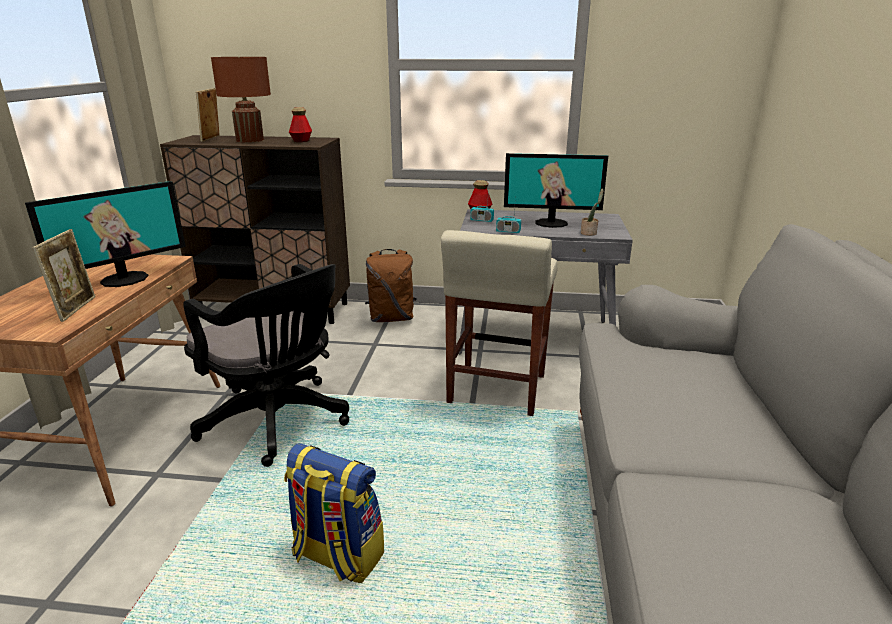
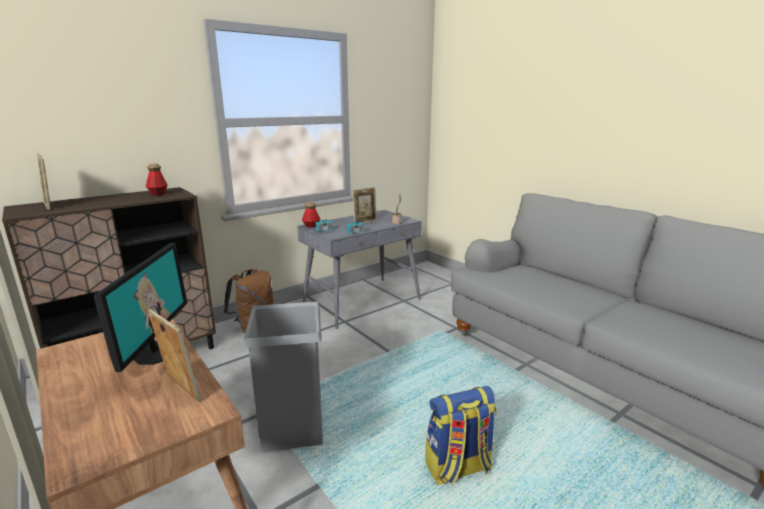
camera: 45 degrees left, 5 degrees down
(249, 140) = (101, 200): brown table lamp -> none
(279, 422) = (292, 427): black office chair -> grey trash can
(496, 390) = (388, 338): beige stool -> none
(551, 223) = (365, 222): monitor -> picture frame

